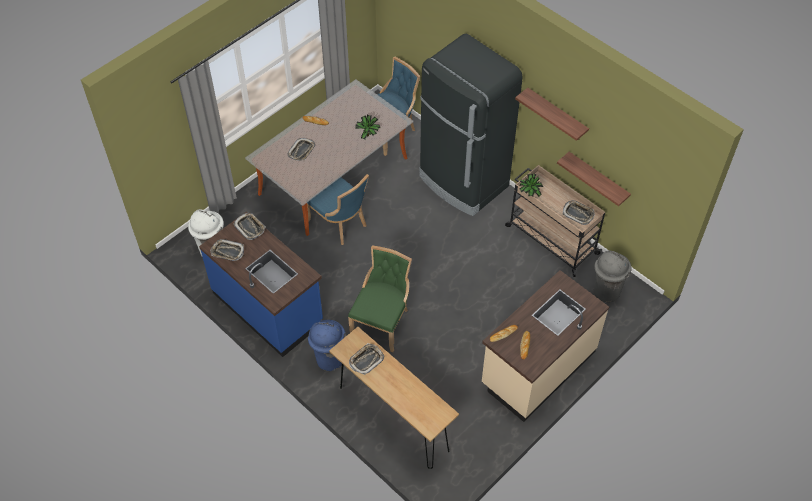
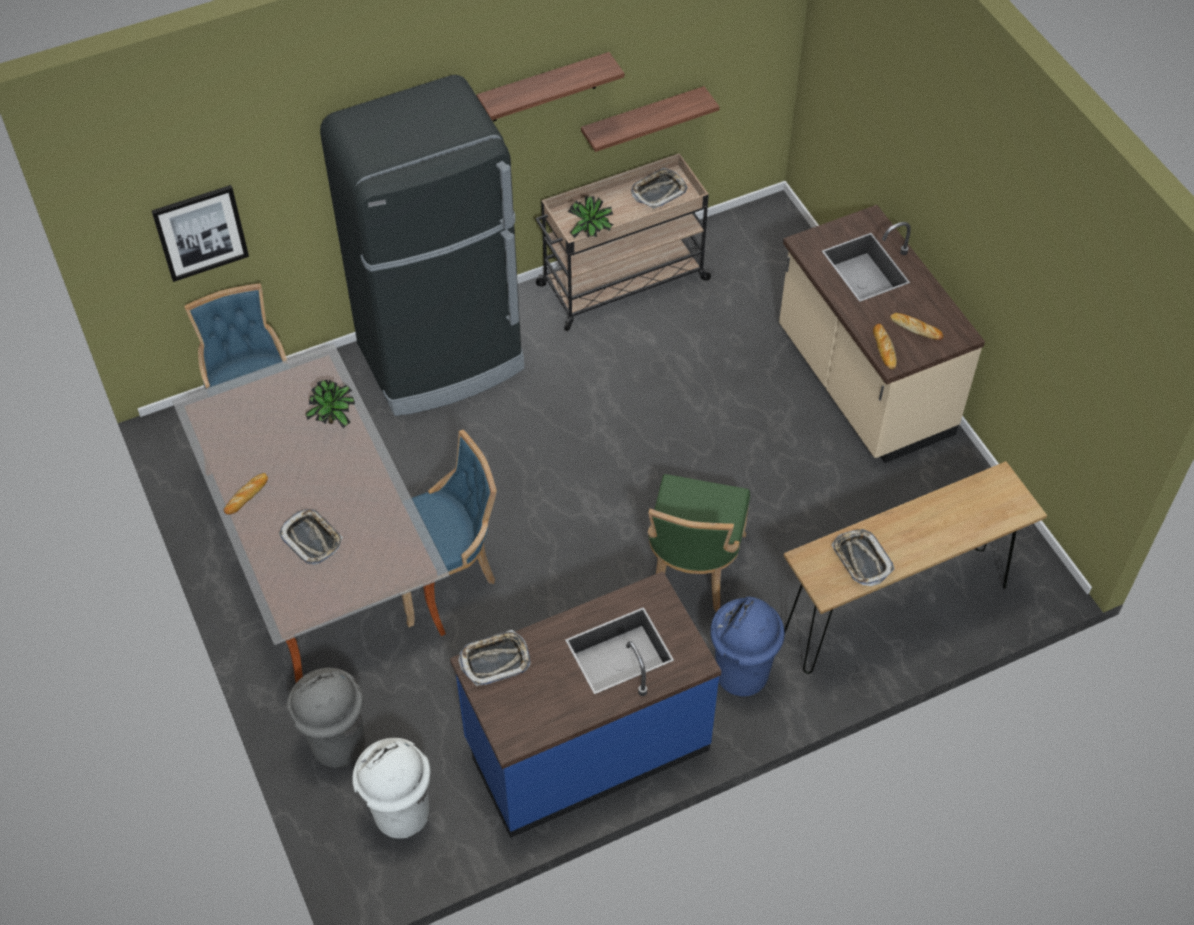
camera: 70 degrees left, 0 degrees up
(227, 252) = (540, 715): tray -> none
(382, 322) = (692, 569): green chair -> green chair turned 120 degrees counterclockwise
(413, 35) = (200, 232): none -> picture
(606, 291) = (752, 251): grey trash can -> grey trash can (336, 743)

